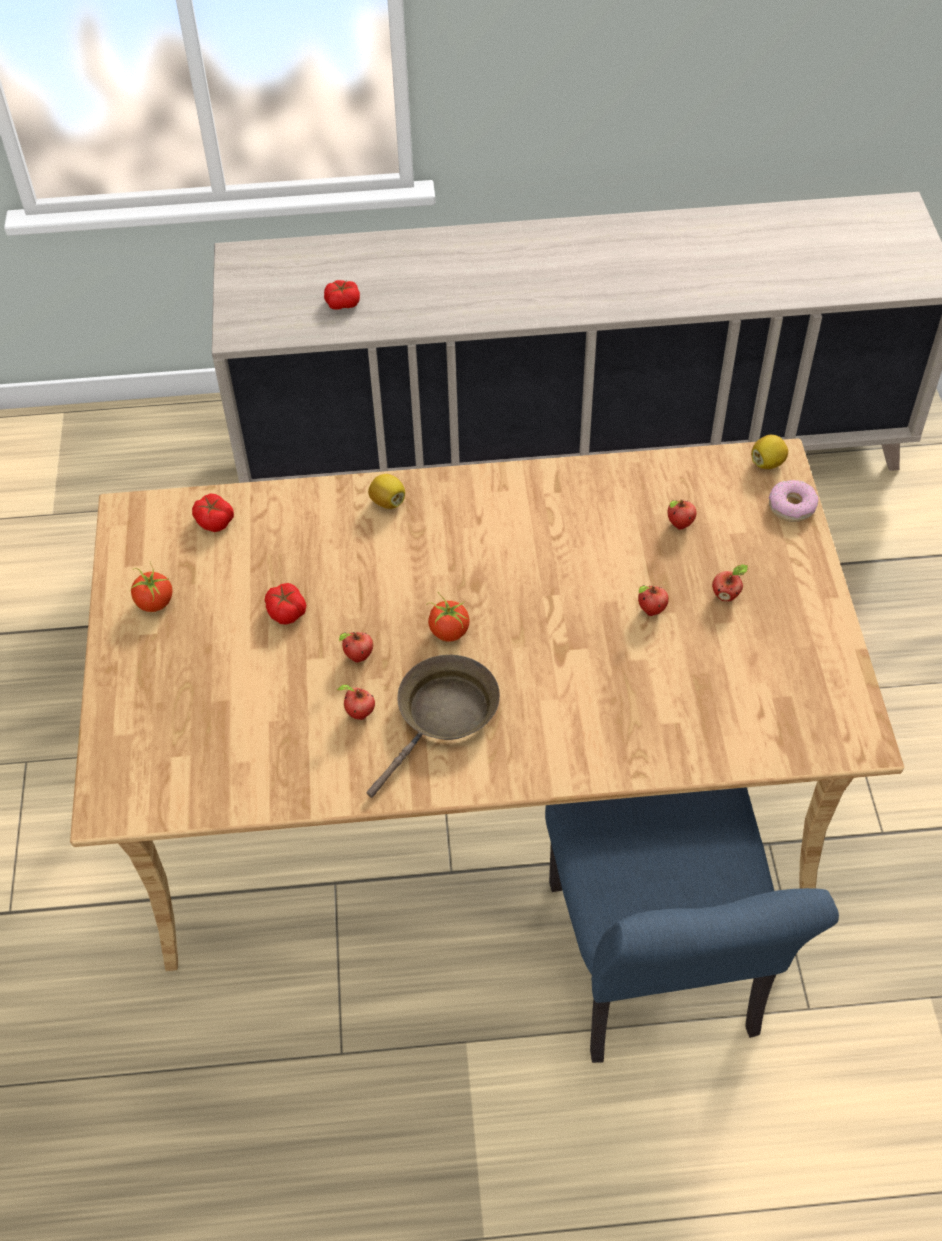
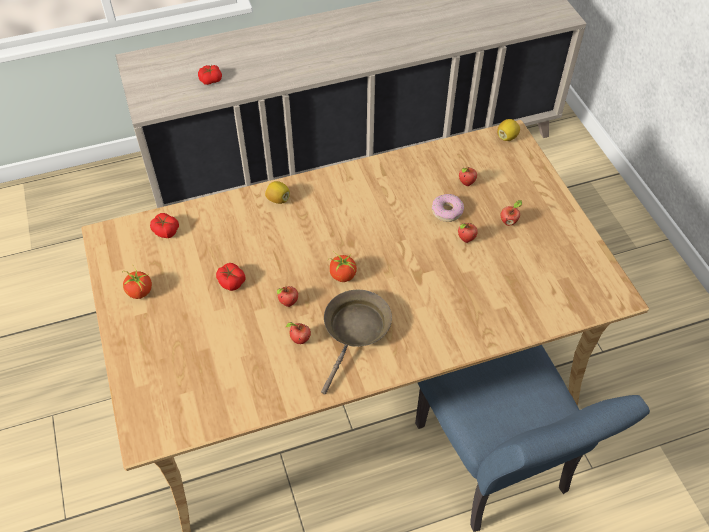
camera: 15 degrees left, 0 degrees up
(791, 506) = (529, 161): donut -> donut (447, 211)

